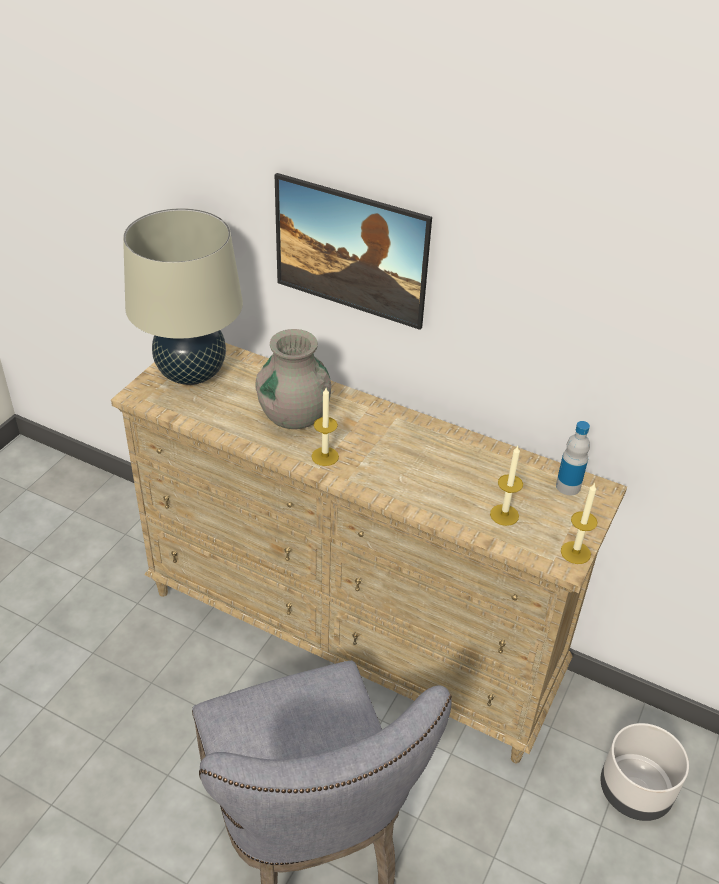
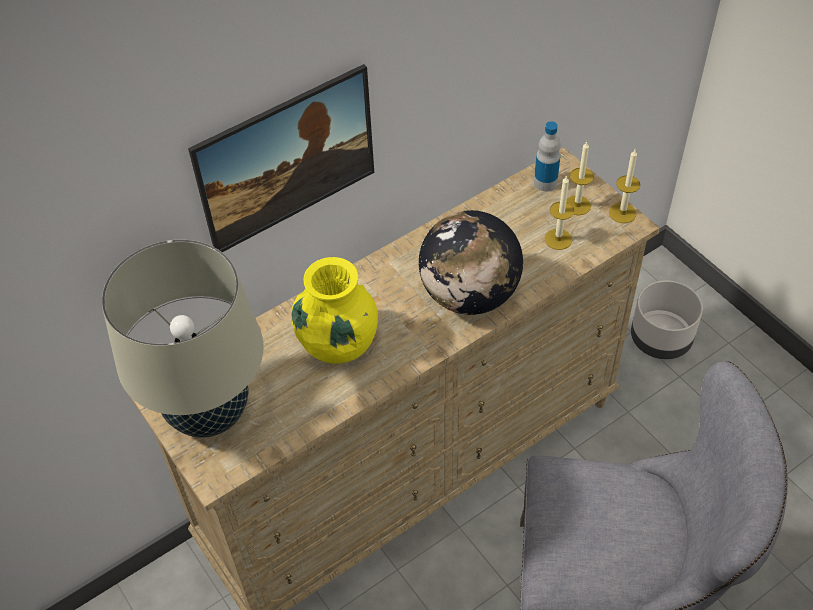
camera: 60 degrees left, 10 degrees up
(294, 416) = (338, 343): grey vase -> yellow vase
(325, 456) = (413, 339): candle -> candle (577, 205)
(395, 475) = (469, 295): none -> globe

